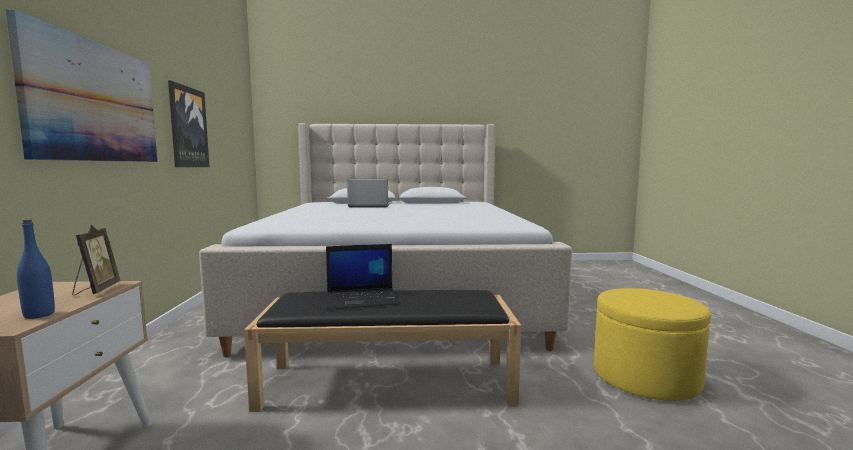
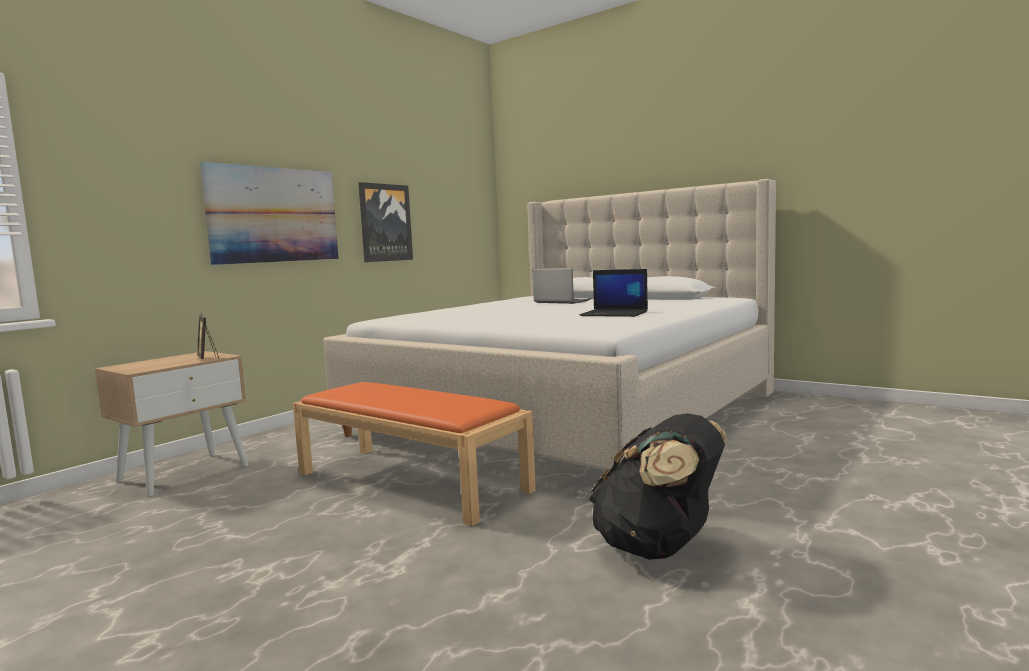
camera: 40 degrees right, 0 degrees up
(39, 315) = (157, 367): blue bottle -> none
(96, 290) = (208, 358): picture frame -> picture frame turned 120 degrees clockwise
(363, 299) = (389, 393): laptop -> laptop (615, 314)
(389, 382) = (412, 481): black bench -> orange bench
(645, 377) = (658, 548): yellow ottoman -> black backpack

